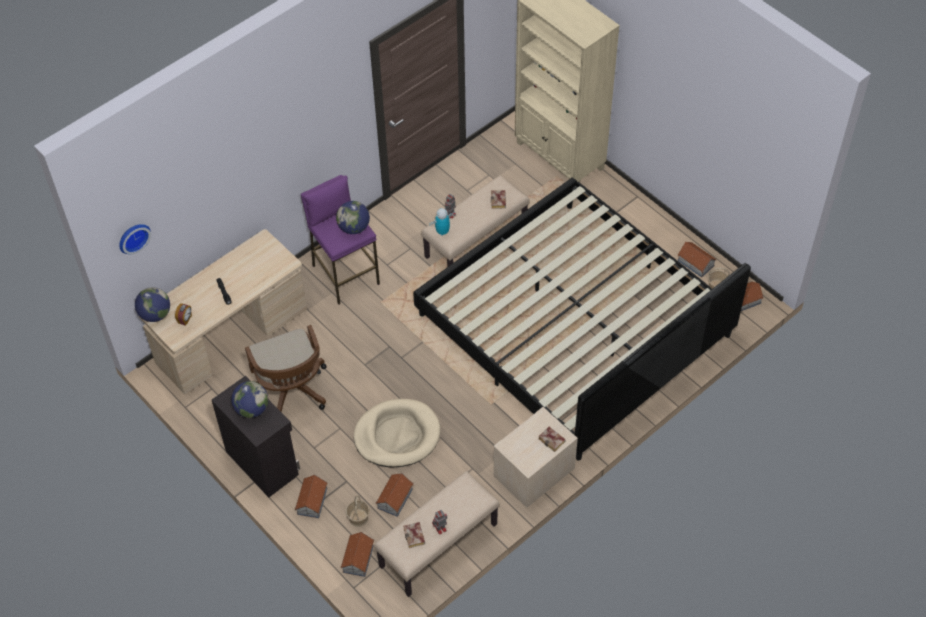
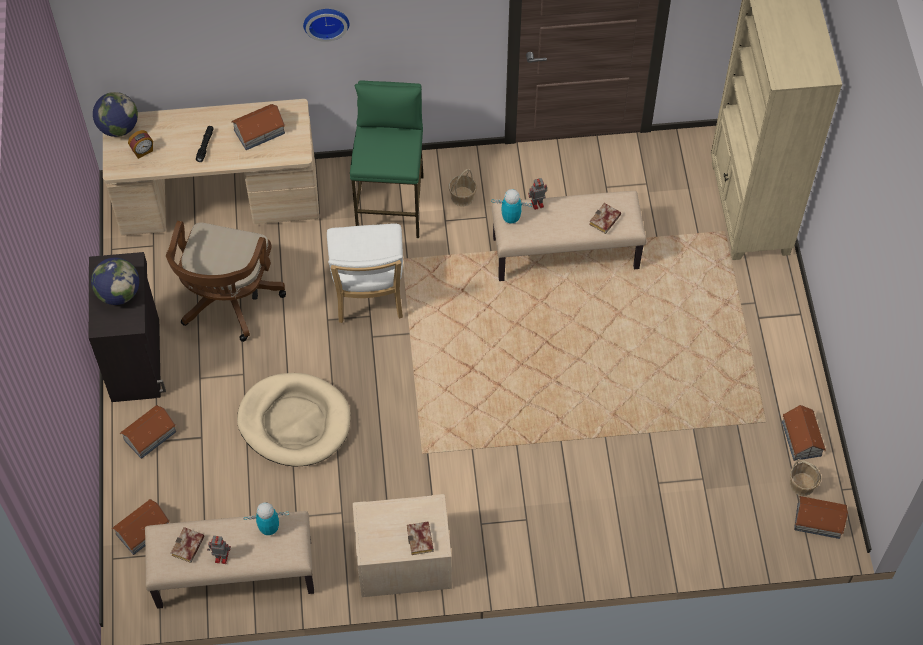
camera: 35 degrees right, 5 degrees up
(133, 237) = (108, 25): wall clock -> wall clock (326, 21)
(345, 274) = (391, 204): purple stool -> green stool
(354, 228) = (399, 155): globe -> none
(358, 517) = (180, 486): basket -> basket (462, 196)
(378, 335) = (368, 296): none -> white chair
(394, 499) = (233, 490): toy house -> toy house (258, 132)
(455, 494) = (269, 529): none -> toy robot
(574, 326) = (592, 422): bed -> none

